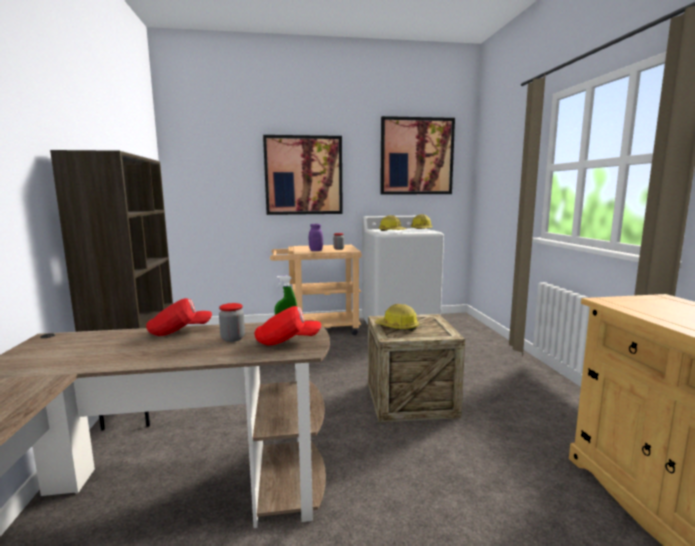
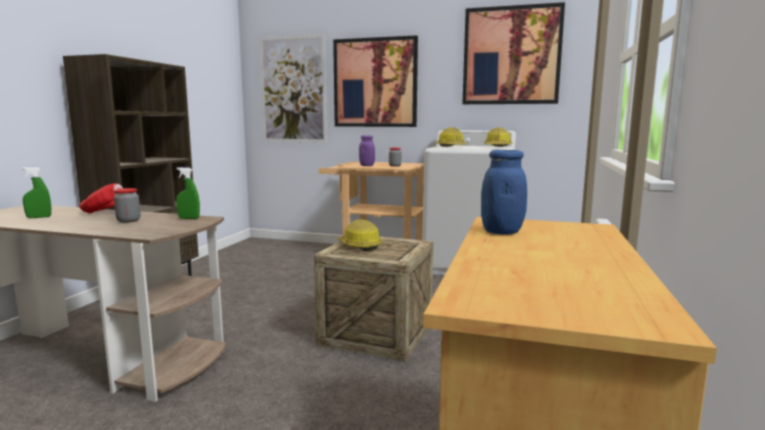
camera: 25 degrees right, 0 degrees up
(109, 351) = (39, 217): none -> green spray bottle
(220, 180) = (293, 90): none -> picture
(287, 341) = (158, 227): red cap -> none
(642, 310) = (502, 232): none -> blue jar

